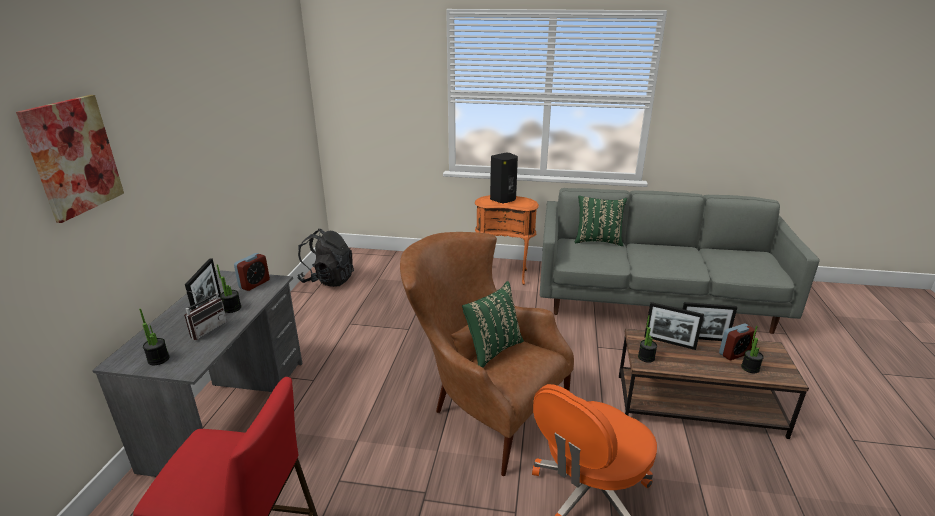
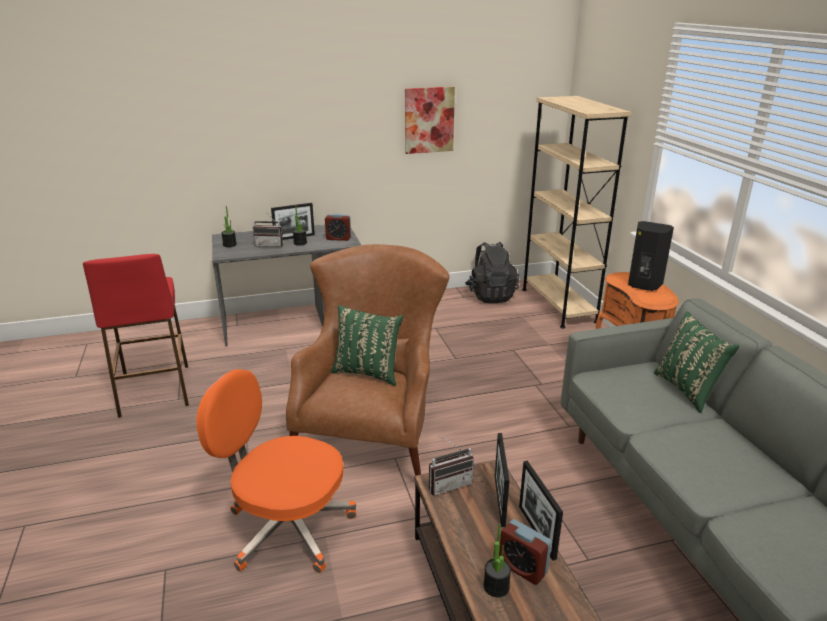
camera: 65 degrees right, 0 degrees up
(73, 157) = (239, 100): picture -> picture (429, 120)
(379, 259) = (558, 305): none -> beige bookcase
(646, 357) = (448, 483): potted plant -> radio

